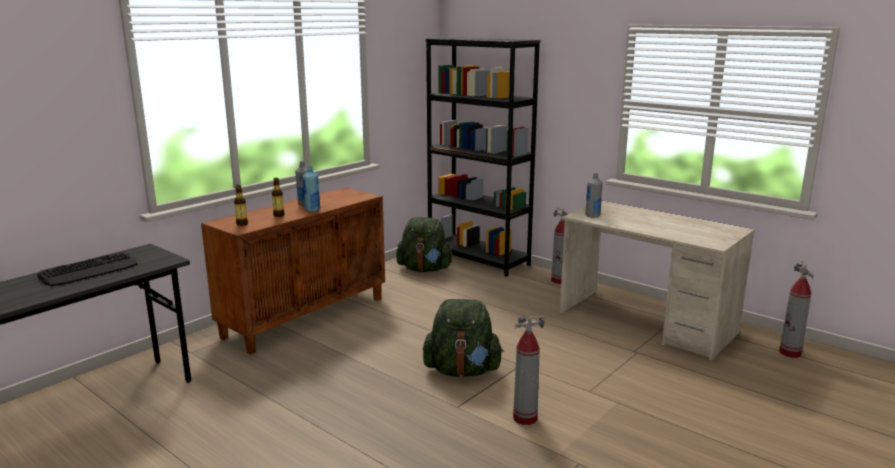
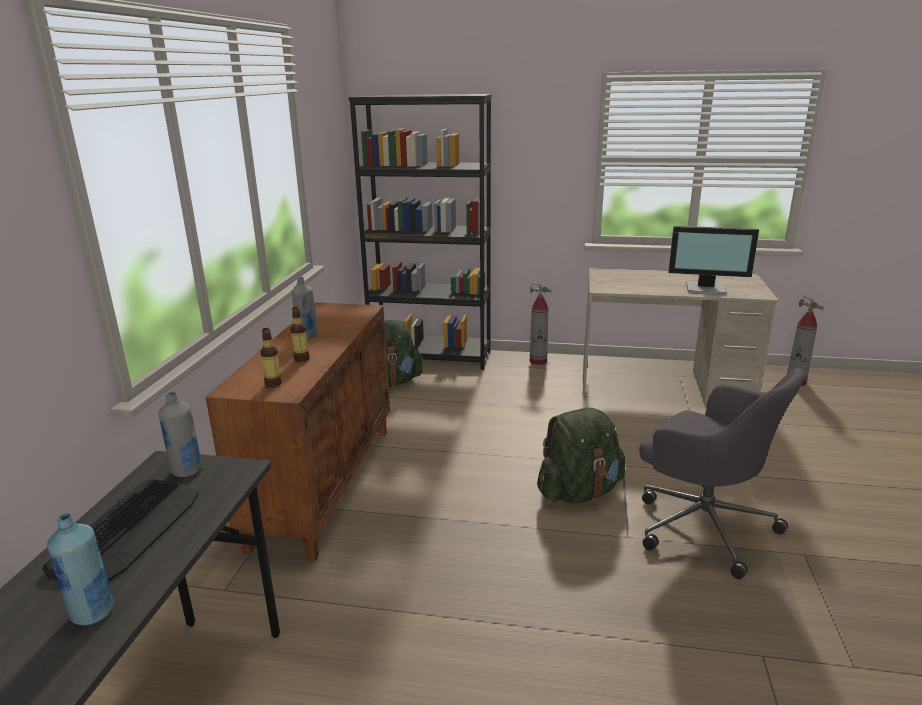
camera: 30 degrees left, 5 degrees up
(312, 210) = (333, 342): blue bottle -> blue bottle (93, 613)
(524, 418) = (701, 524): fire extinguisher -> grey office chair
(592, 215) = (613, 286): grey bottle -> grey bottle (186, 470)
(671, 231) = (706, 289): none -> monitor

